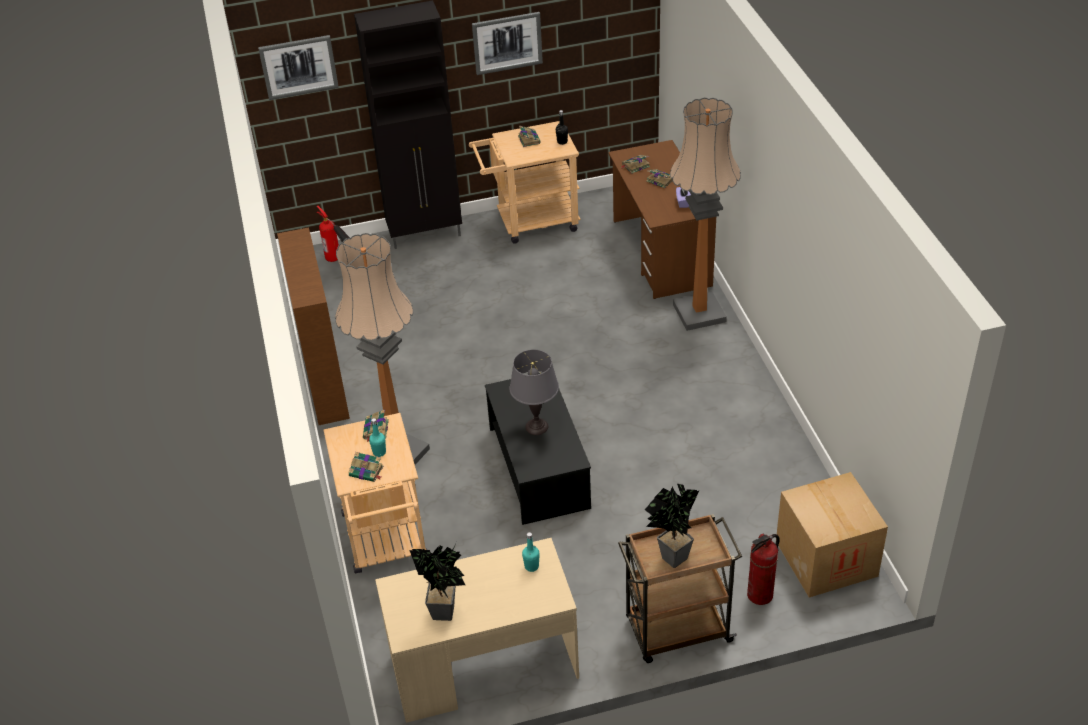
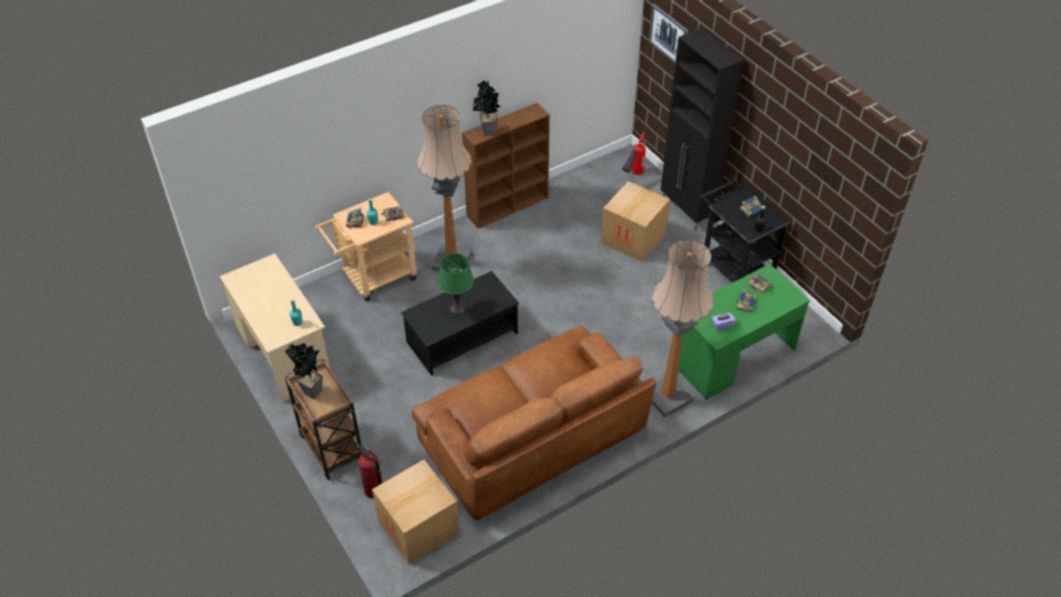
camera: 70 degrees right, 5 degrees up
(445, 285) = (633, 238): none -> cardboard box
(447, 614) = (252, 292): potted plant -> potted plant (488, 133)
(507, 43) = (777, 133): picture -> none
(530, 222) = (732, 266): beige cart -> black cart
(537, 426) = (457, 308): grey table lamp -> green table lamp
(661, 253) = (733, 357): brown desk -> green desk
(719, 431) = (533, 436): none -> brown sofa

